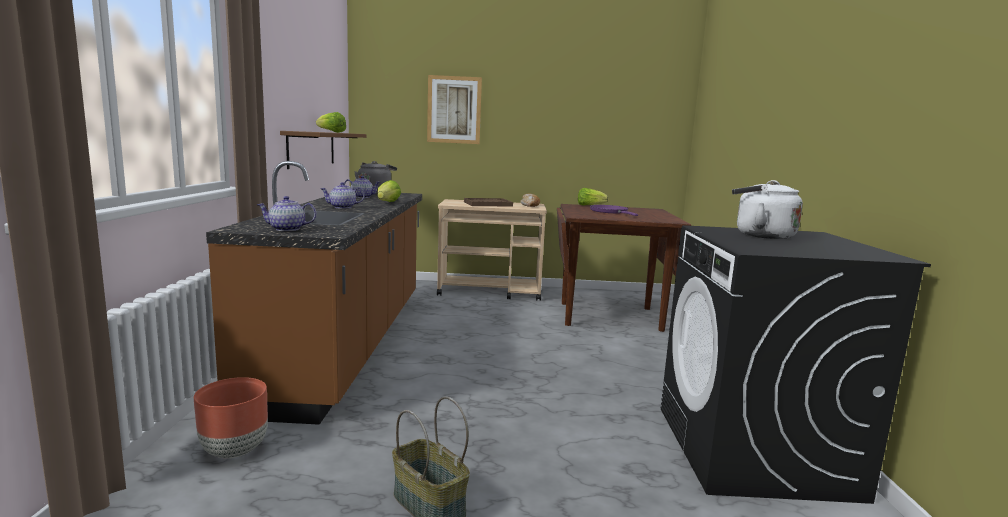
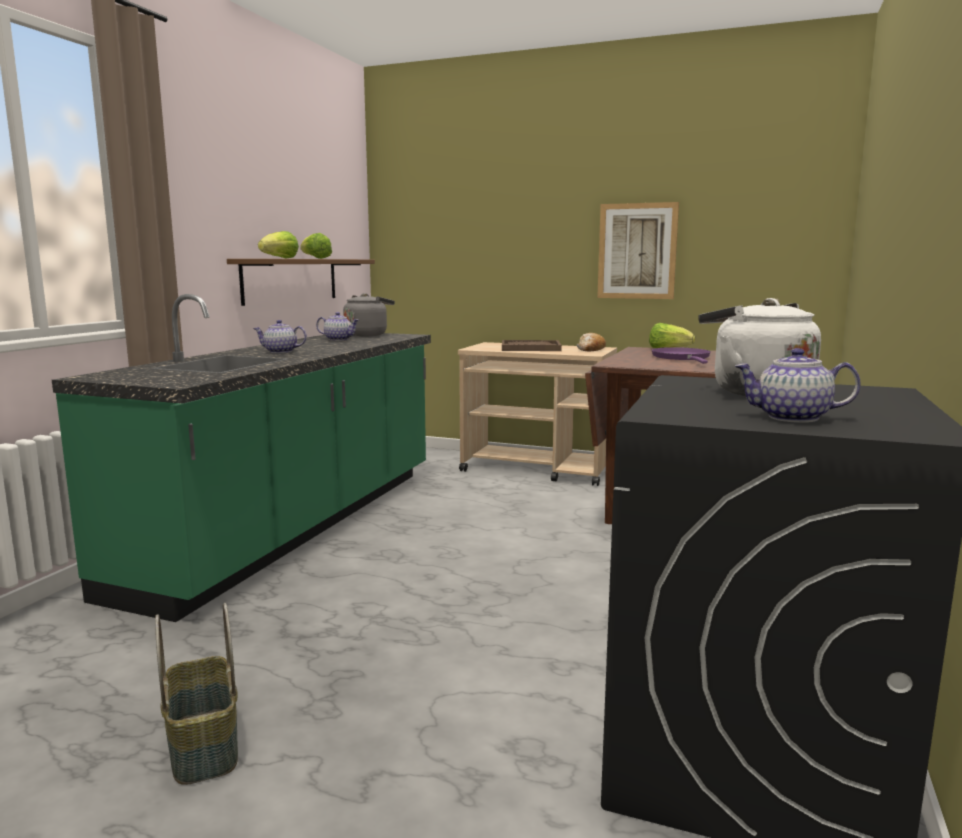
camera: 20 degrees right, 0 degrees up
(235, 450) = (63, 641): brown planter -> none
(287, 229) = (145, 377): teapot -> teapot (792, 417)
(347, 344) = (296, 526): brown counter -> green counter
(387, 203) = (353, 346): lettuce -> lettuce (280, 258)
(454, 110) = (495, 221): picture -> picture (637, 251)

